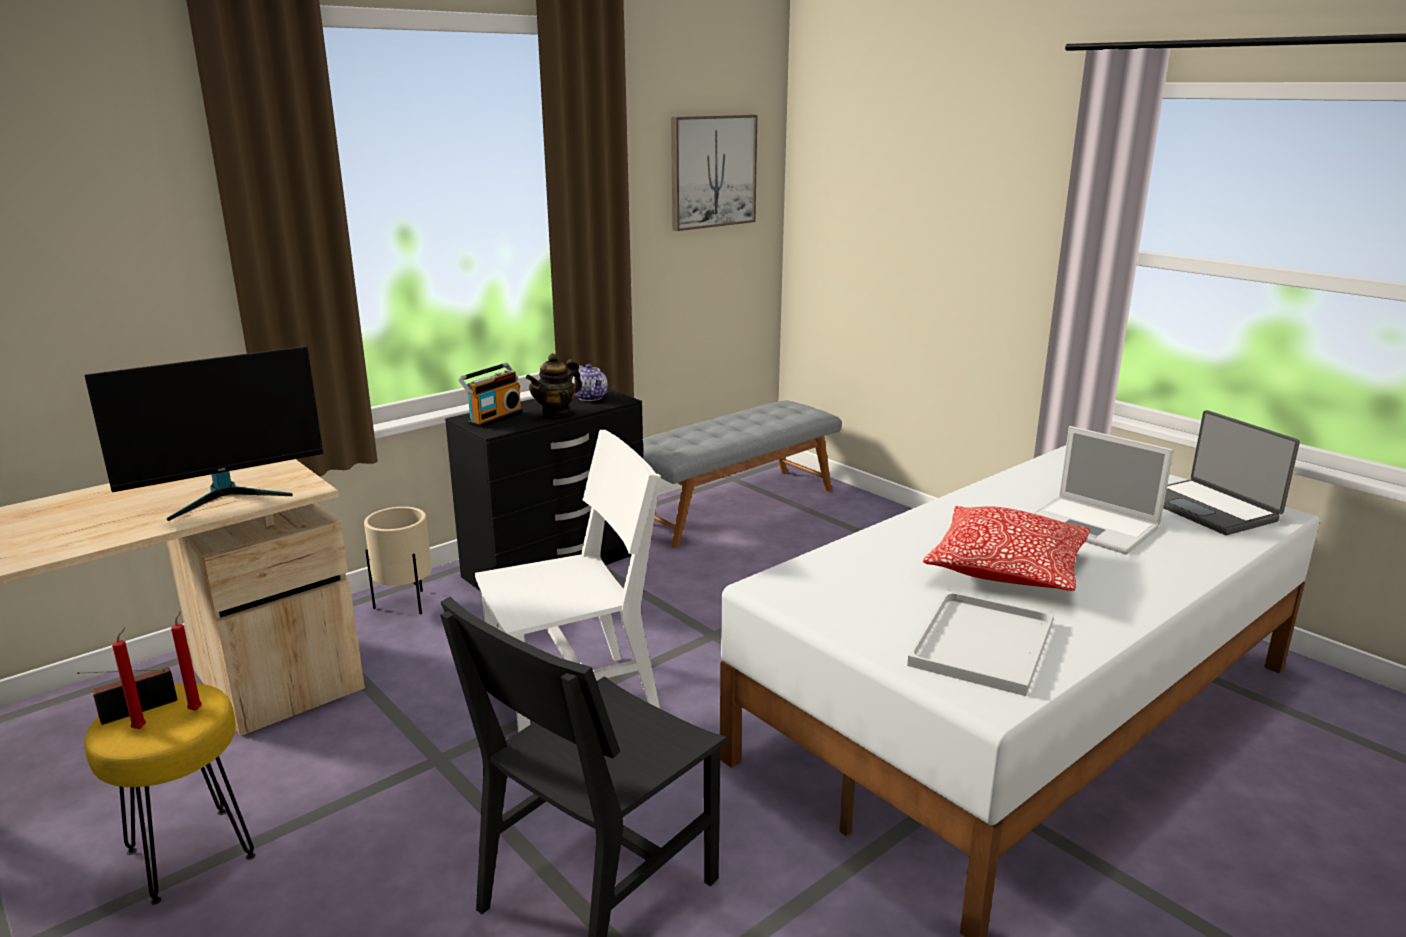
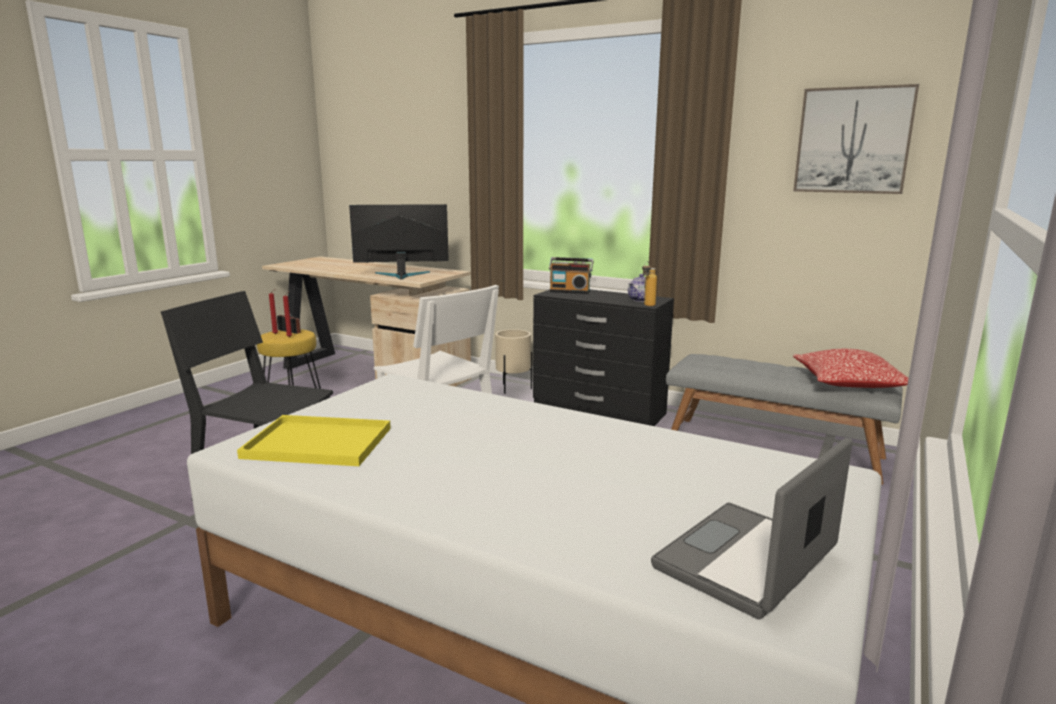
camera: 70 degrees right, 5 degrees down
(227, 496) = (401, 275): monitor -> monitor turned 135 degrees clockwise
(556, 412) = (599, 298): teapot -> none
(626, 401) = (647, 306): none -> bottle
(981, 642) = (321, 442): white tray -> yellow tray
(1006, 568) = (463, 447): pillow -> pillow (848, 384)
(1094, 526) = (603, 484): laptop -> none

